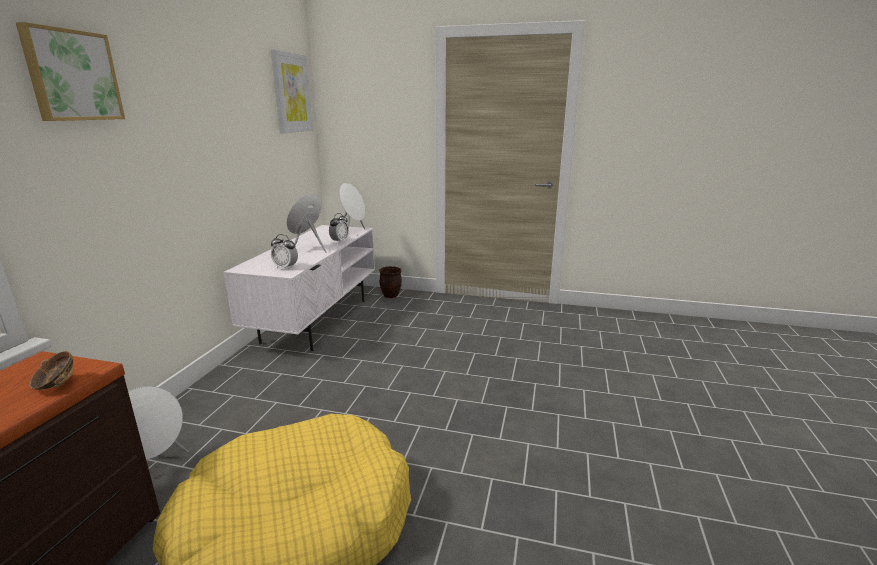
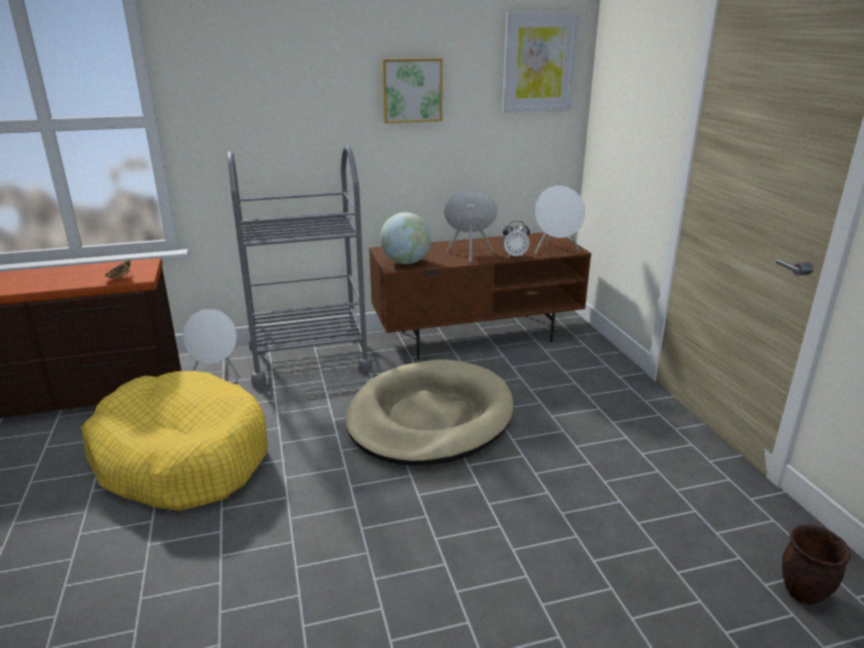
camera: 60 degrees right, 5 degrees up
(72, 76) = (241, 64): picture -> picture (411, 90)
(226, 400) = (309, 359): none -> grey cart
(285, 267) = (406, 262): alarm clock -> globe
(316, 320) = (476, 336): white tv stand -> brown tv stand
(390, 296) = (589, 351): brown planter -> brown planter (802, 593)
(397, 370) = (430, 418): none -> beige dog bed

